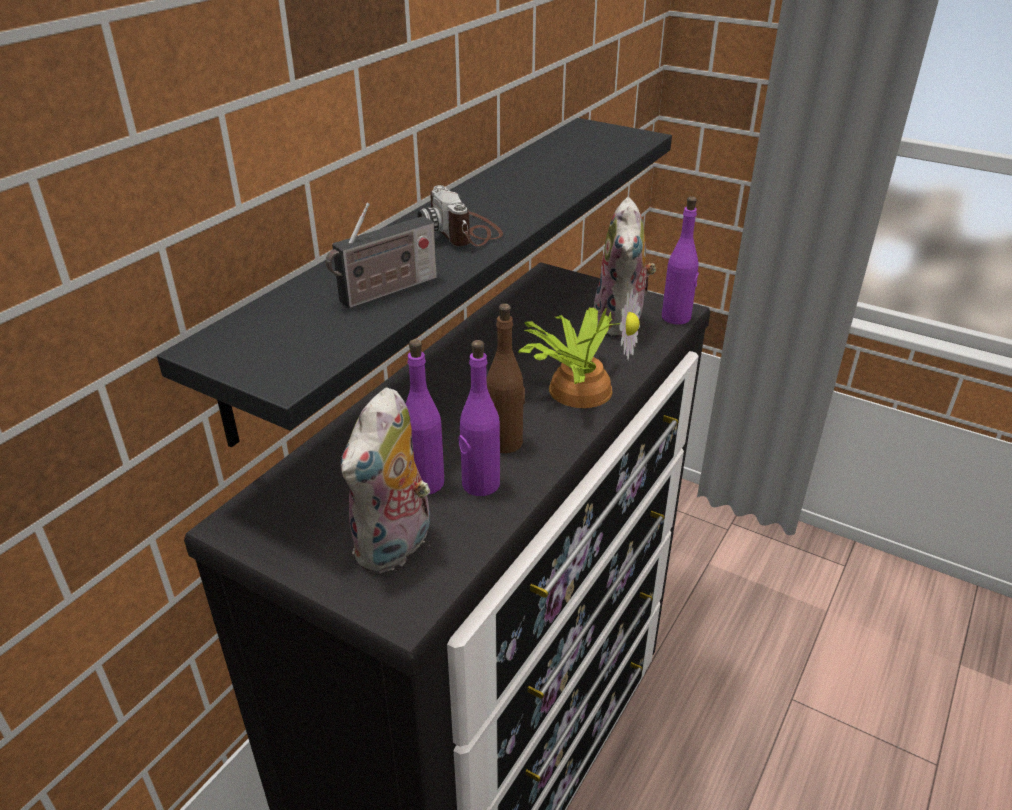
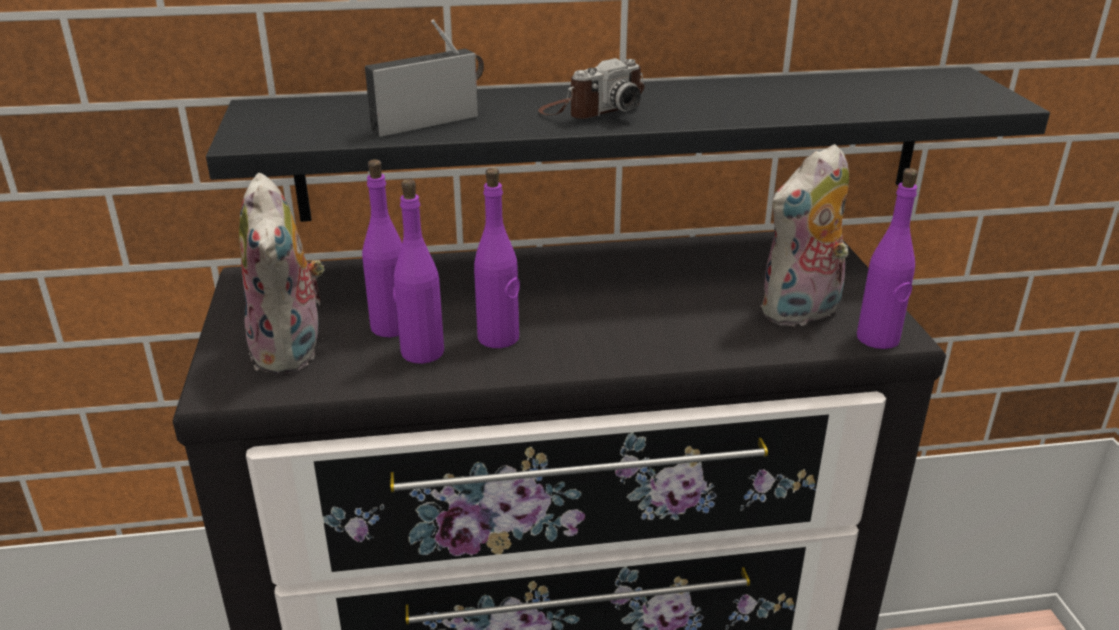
camera: 50 degrees right, 5 degrees down
(385, 292) = (430, 122): radio -> radio turned 135 degrees clockwise
(395, 547) = (293, 352): plush toy -> plush toy turned 90 degrees counterclockwise
(463, 232) = (592, 110): camera -> camera turned 150 degrees counterclockwise
(505, 442) = (499, 338): brown bottle -> purple bottle
(578, 387) = (643, 337): potted plant -> none

